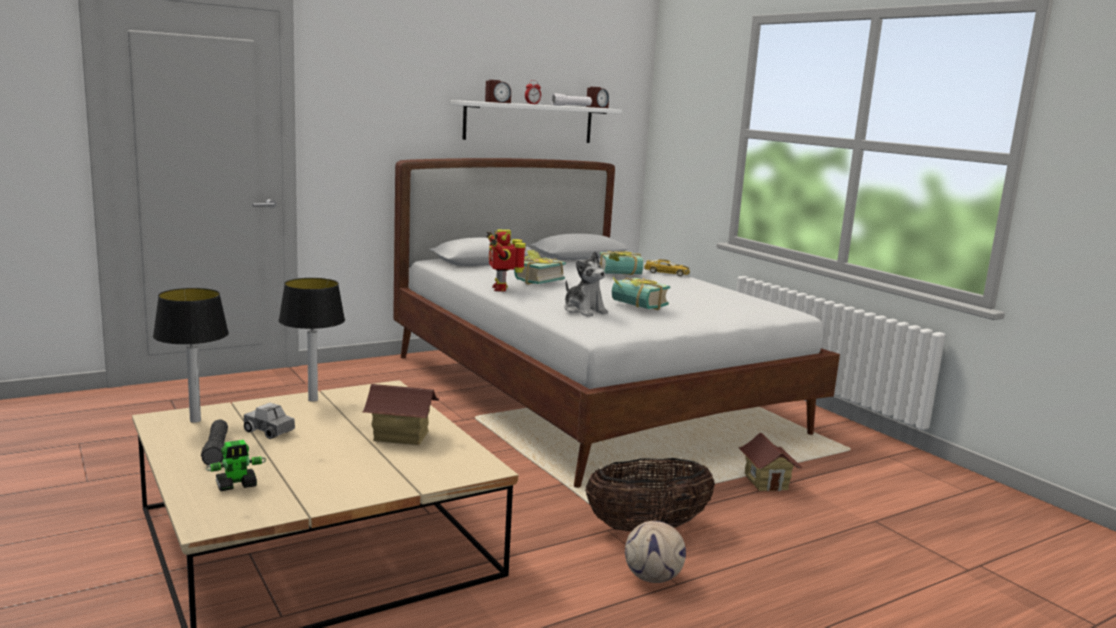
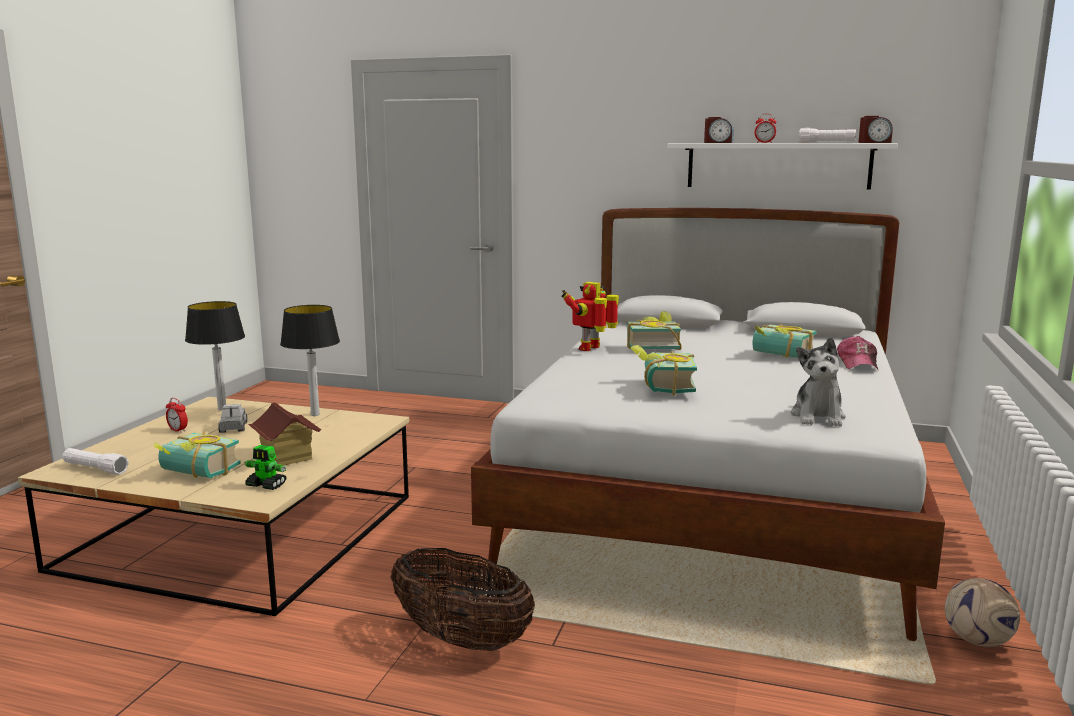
camera: 50 degrees right, 0 degrees up
(216, 450) = (178, 430): black flashlight -> alarm clock
(237, 485) = (125, 454): toy robot -> toy robot (266, 485)
(250, 506) = (95, 469): none -> white flashlight
(366, 473) = (195, 473): none -> book
(584, 310) = (591, 380): plush toy -> plush toy (818, 416)
(653, 578) = (358, 683): football -> football (978, 641)
(666, 273) = (858, 363): toy car -> cap
(766, 482) = (700, 662): toy house -> none

